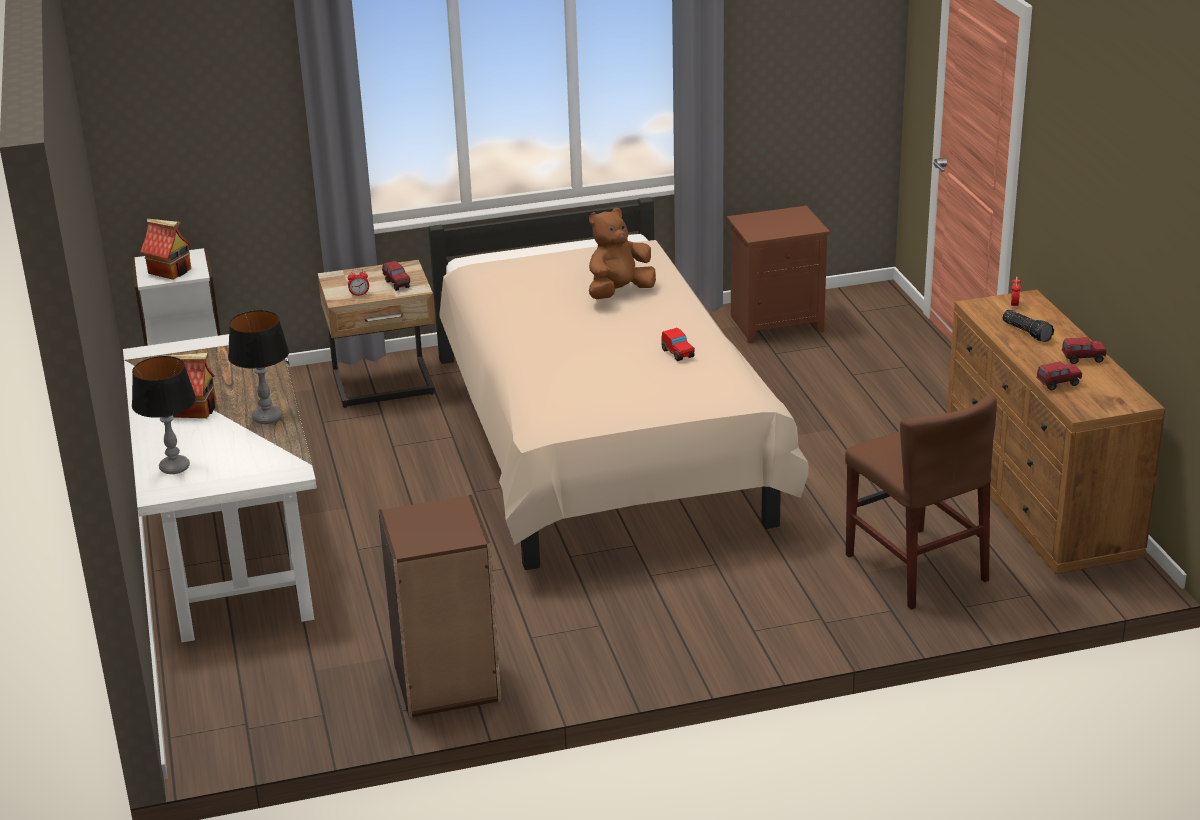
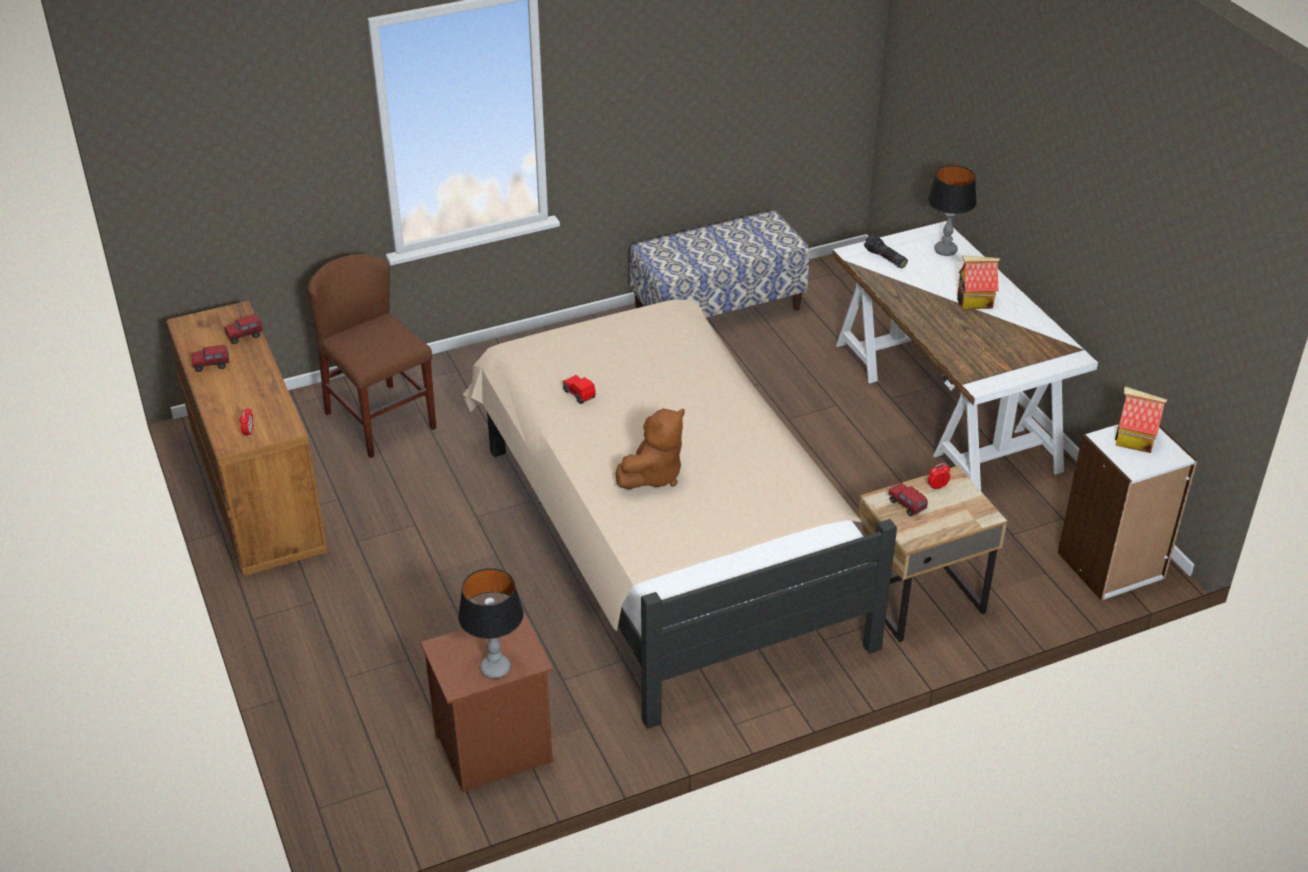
camera: 170 degrees right, 10 degrees up
(267, 418) = (907, 297): table lamp -> table lamp (495, 669)
(447, 683) = (718, 309): brown bookcase -> bench
(1027, 332) = (249, 396): flashlight -> flashlight (884, 258)

